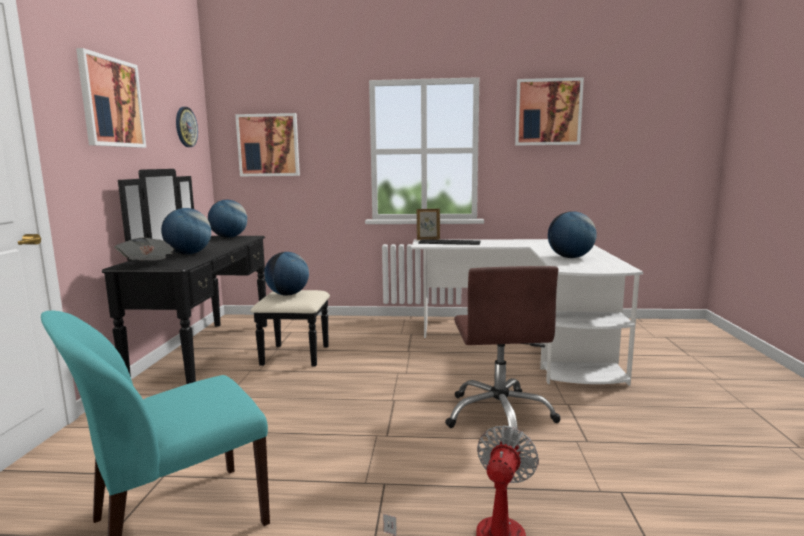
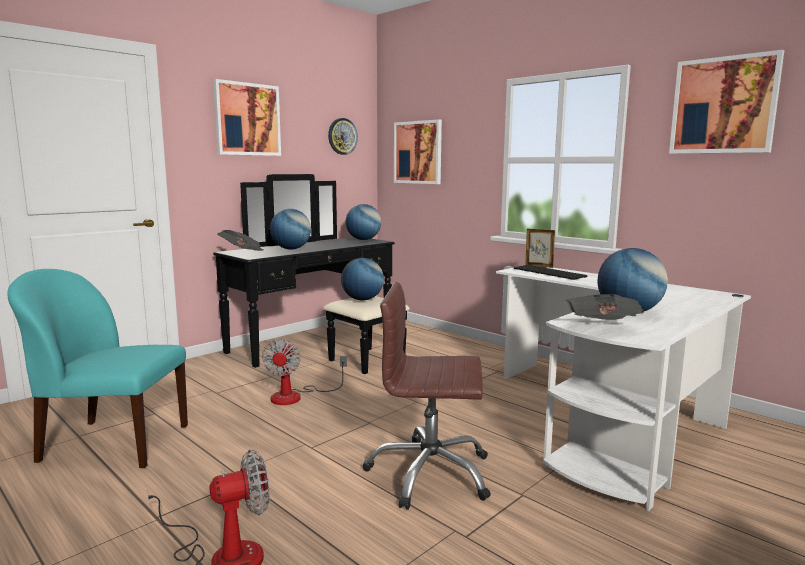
camera: 40 degrees right, 0 degrees up
(290, 403) = (296, 396): none -> fan
(499, 415) = (430, 473): brown office chair -> brown office chair turned 60 degrees clockwise
(590, 268) = (602, 328): none -> newspaper

